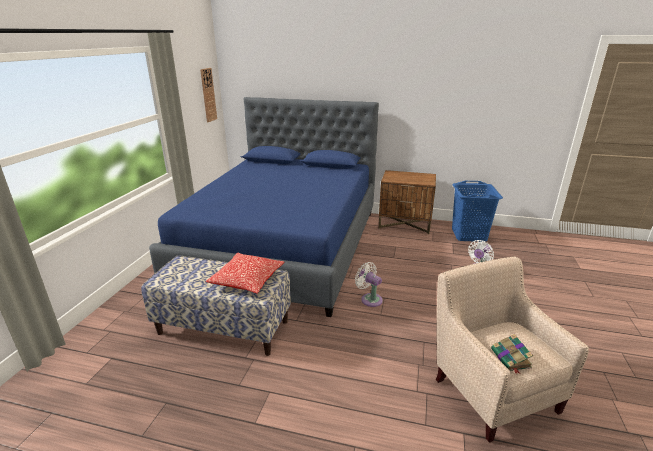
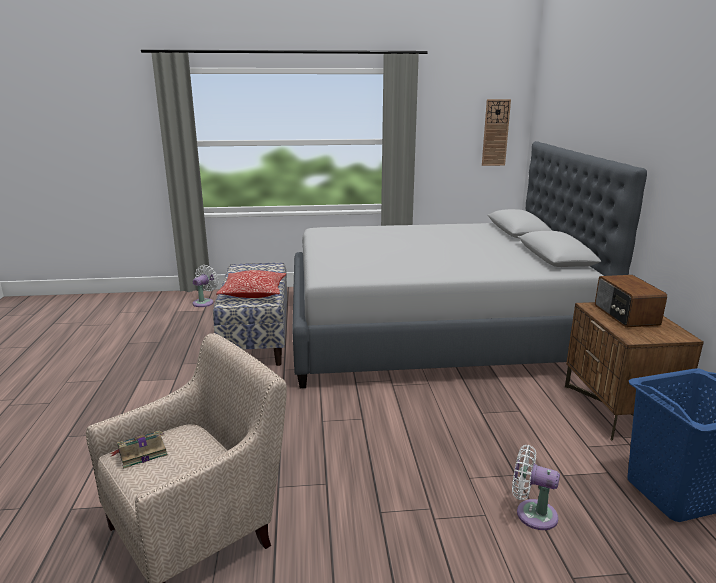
camera: 70 degrees right, 5 degrees down
(284, 245) = (432, 331): blue bed -> grey bed
(369, 299) = (352, 408): white fan -> white fan (204, 302)
(402, 177) = (625, 315): none -> radio

